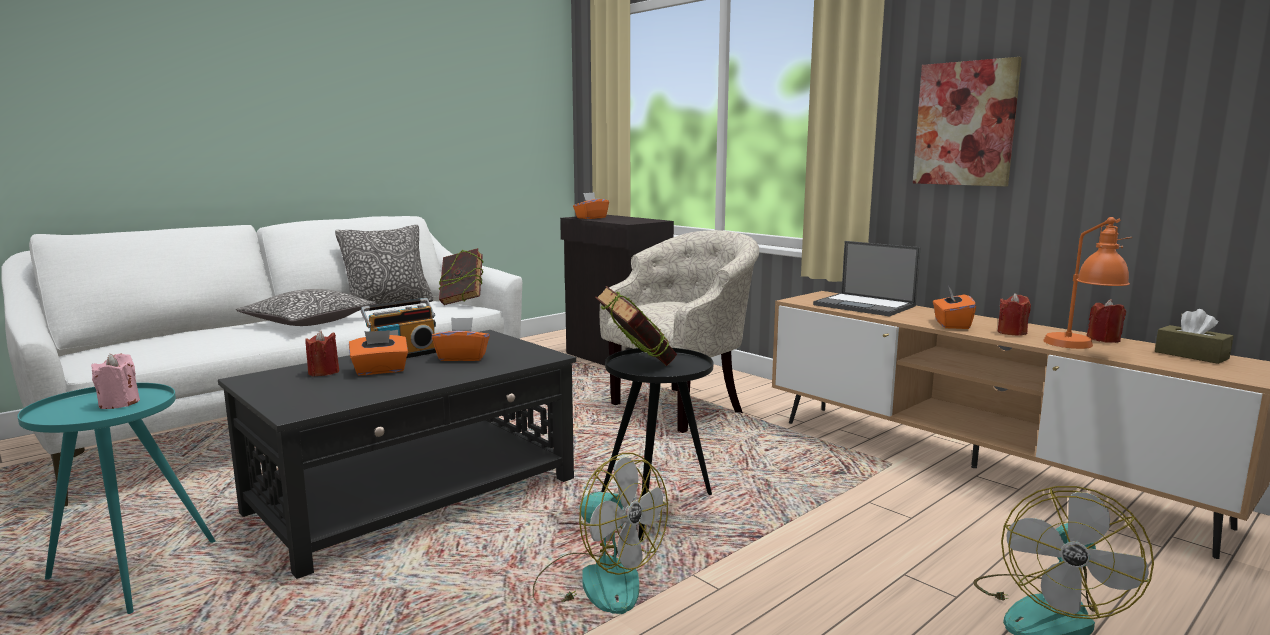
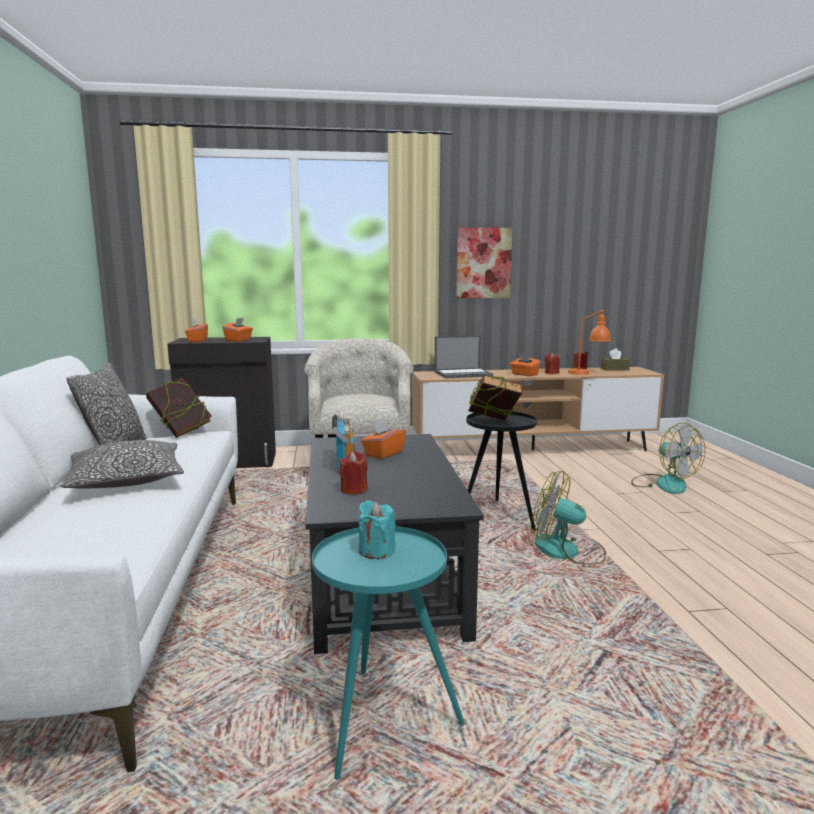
camera: 55 degrees left, 0 degrees up
(119, 403) = (376, 551): pink candle -> turquoise candle
(380, 370) = (379, 475): orange tissue box -> orange tissue box (239, 340)
(596, 581) = (567, 551): fan -> fan turned 135 degrees counterclockwise

